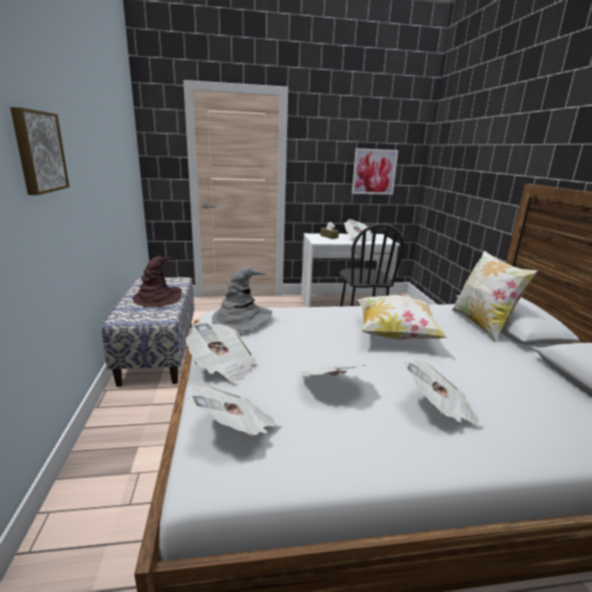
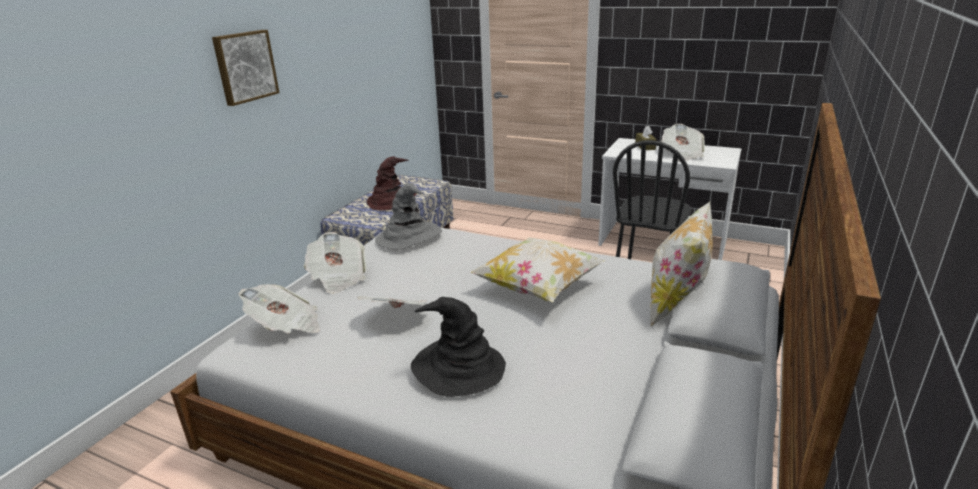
camera: 35 degrees right, 5 degrees up
(374, 172) = (731, 52): picture -> none
(440, 410) = (458, 367): newspaper -> black hat

